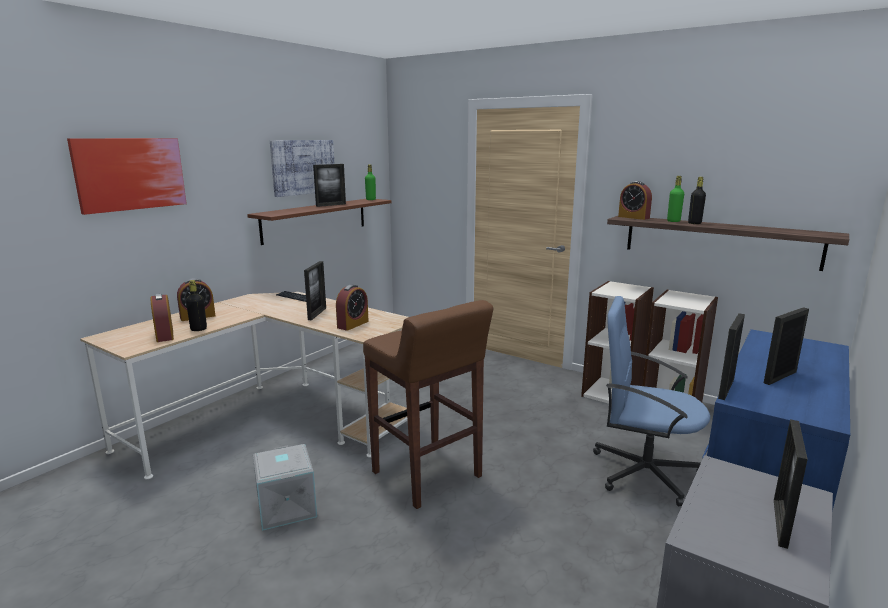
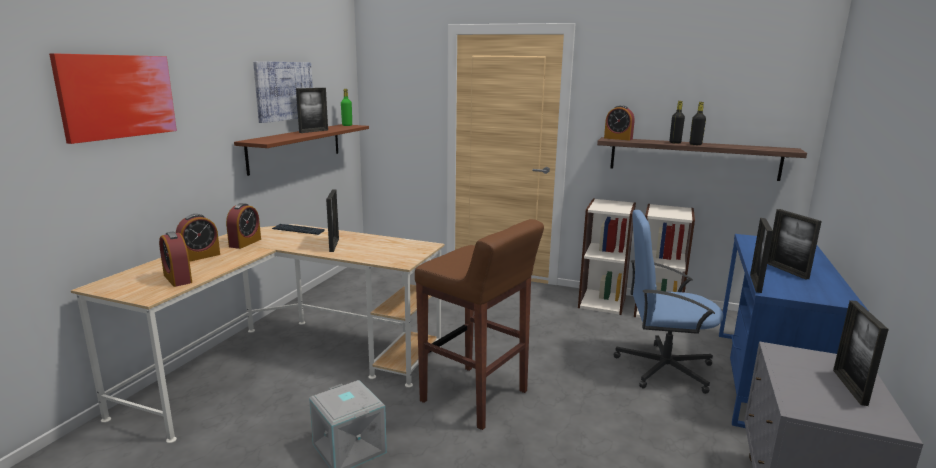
camera: 15 degrees left, 0 degrees up
(198, 329) = (213, 269): black bottle -> black bottle (695, 144)
(353, 324) = (381, 253): alarm clock -> alarm clock (245, 243)
(673, 221) = (655, 141): green bottle -> none
(780, 377) = (787, 271): picture frame -> picture frame turned 60 degrees counterclockwise

